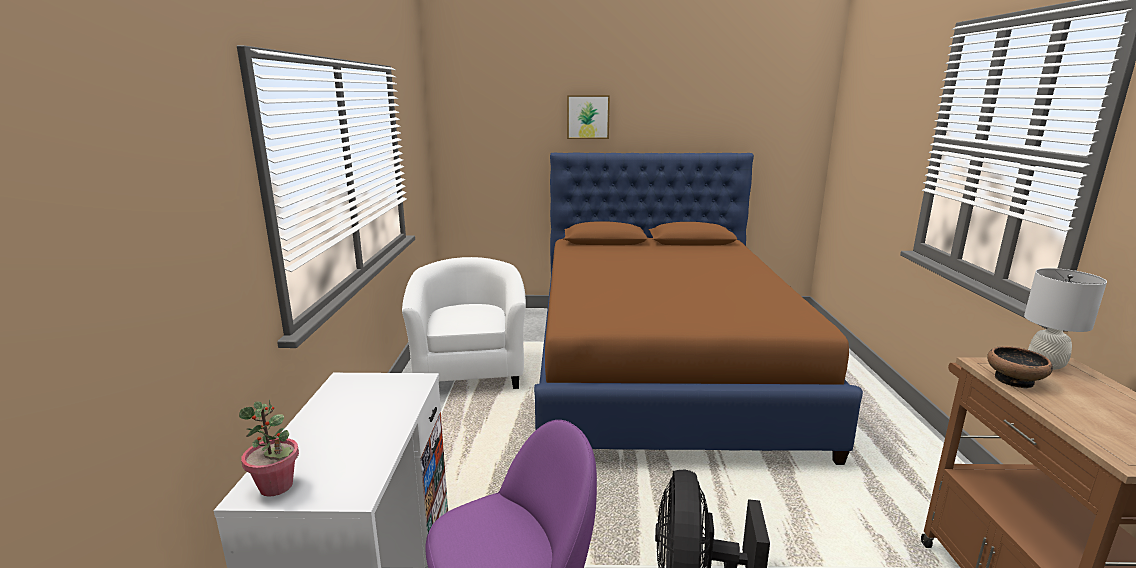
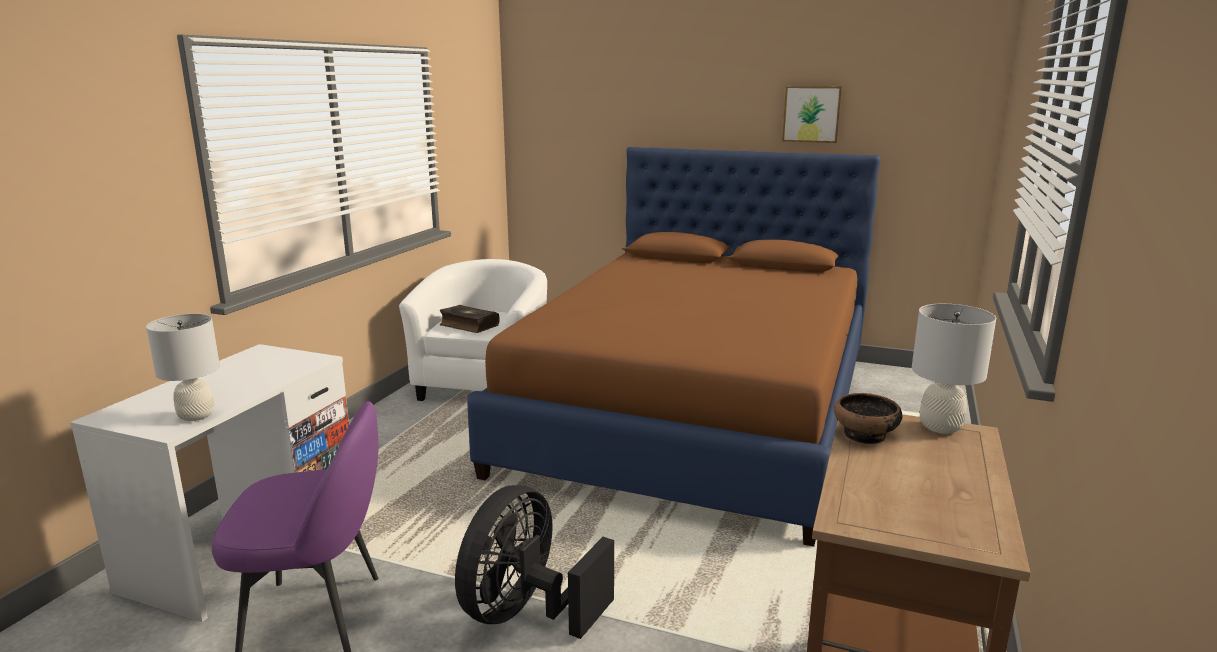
camera: 20 degrees right, 0 degrees up
(276, 486) = (124, 415): potted plant -> none
(369, 470) = (198, 417): none -> grey table lamp
(462, 320) = (468, 325): none -> book
(588, 117) = (675, 105): picture -> picture (812, 114)

